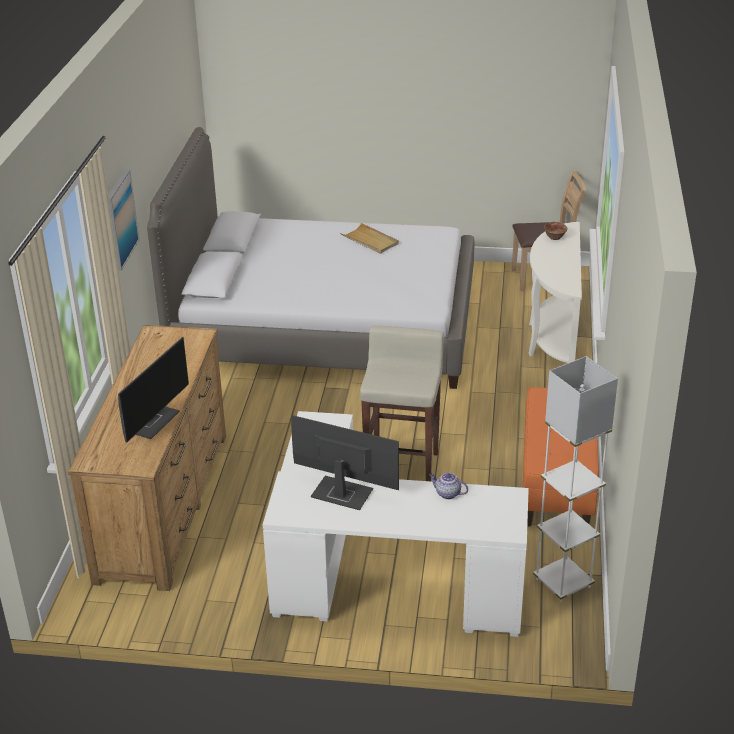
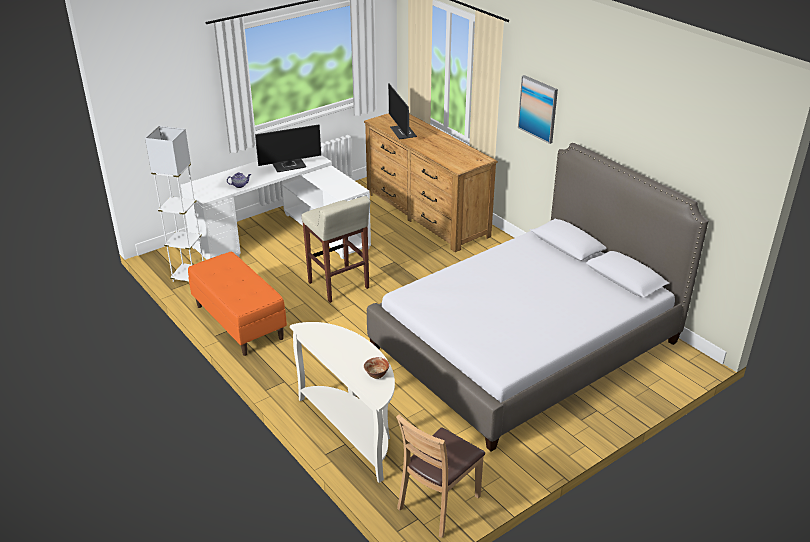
camera: 135 degrees right, 0 degrees up
(370, 241) = (536, 328): beige tray -> none

